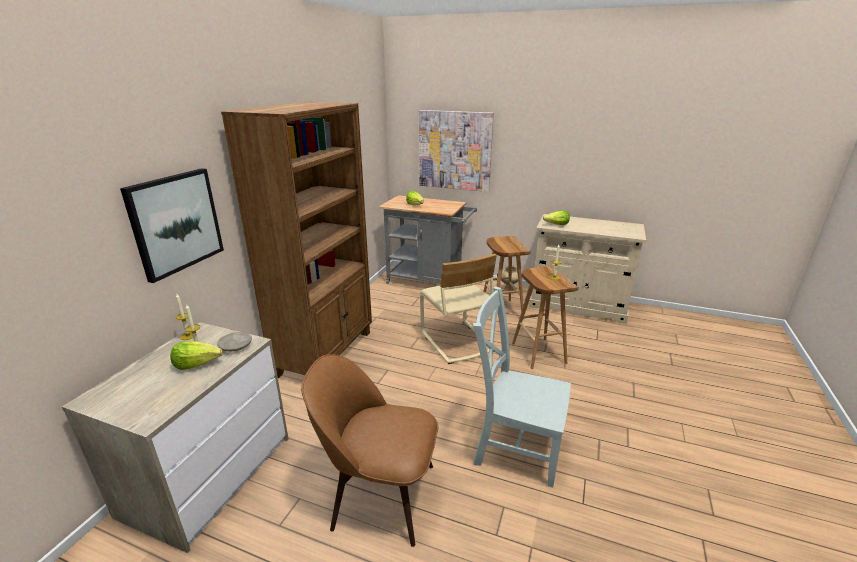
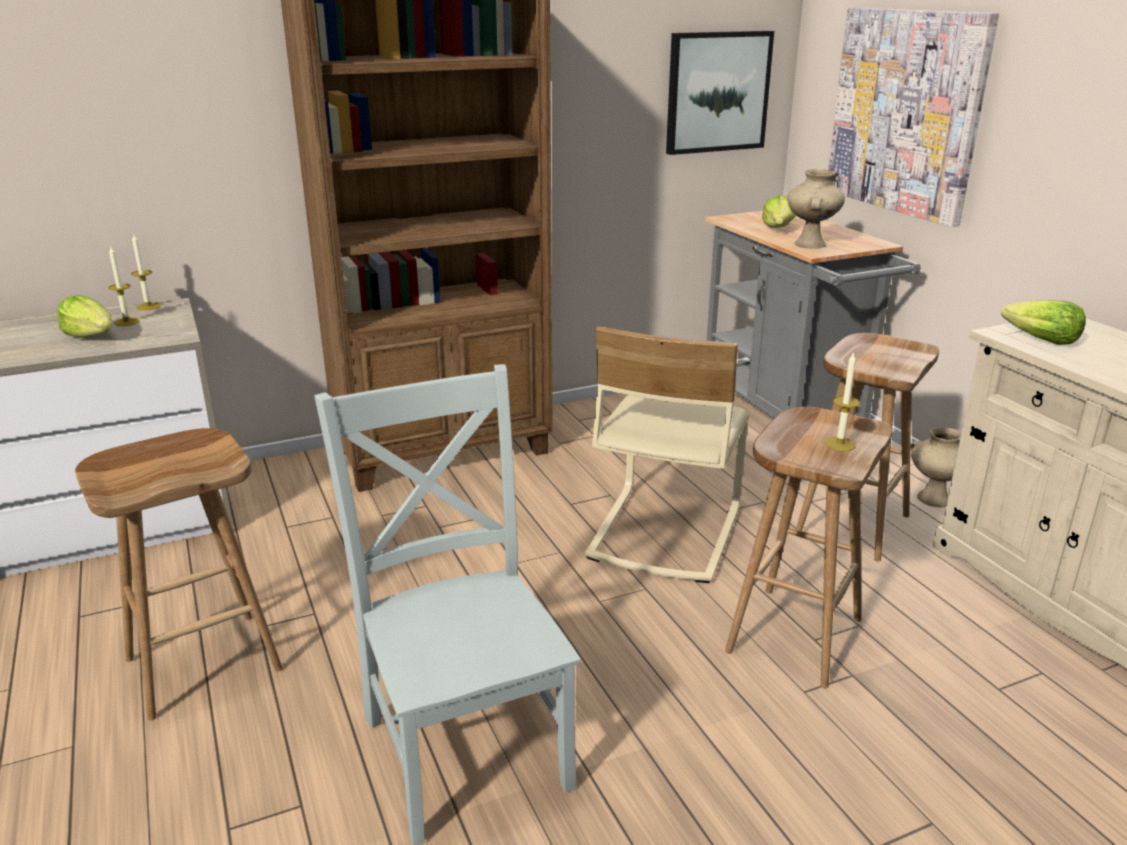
camera: 45 degrees right, 0 degrees up
(175, 222) = (169, 130): picture -> picture (717, 92)
(236, 346) = (156, 334): beige plate -> none
(379, 494) = (205, 662): brown chair -> brown stool
(440, 209) = (811, 245): none -> beige vase

